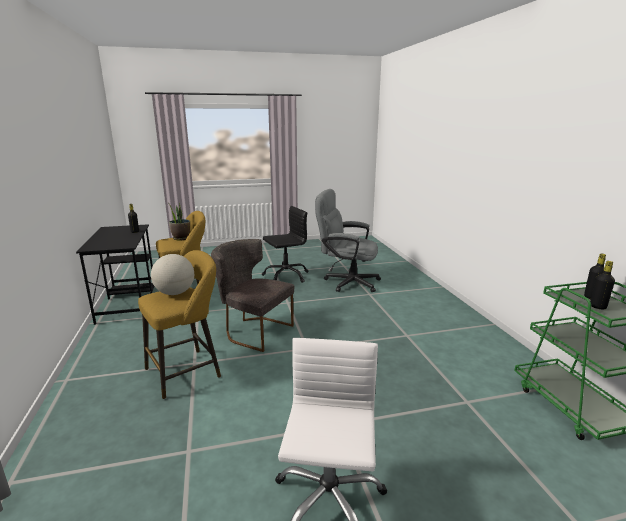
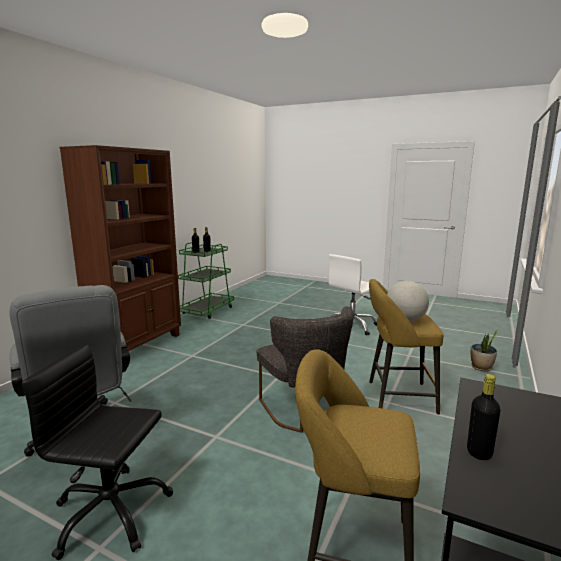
camera: 140 degrees left, 5 degrees down
(181, 238) = (354, 434): potted plant -> potted plant (481, 368)
(466, 324) = (138, 345): none -> brown bookcase

